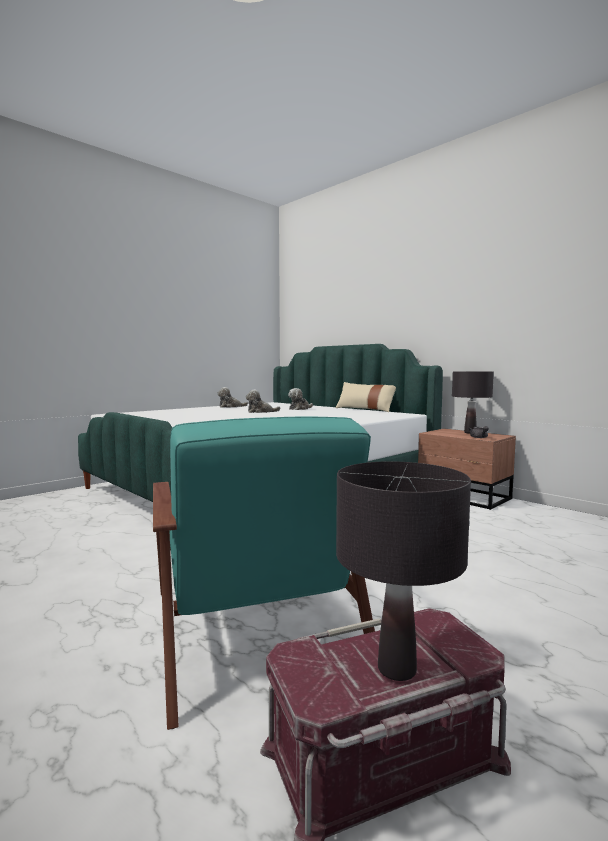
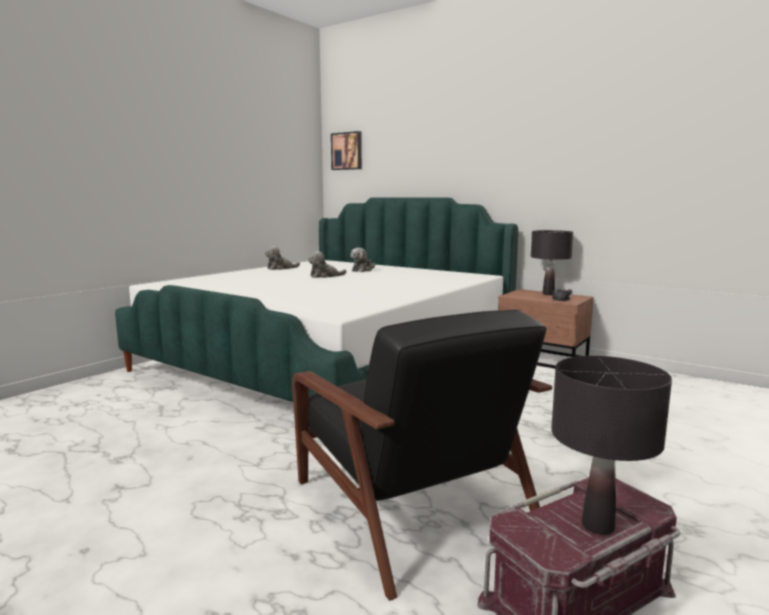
camera: 10 degrees left, 5 degrees up
(253, 625) = (409, 504): turquoise armchair -> black armchair
(298, 308) = (347, 151): none -> picture
(365, 409) = (434, 269): beige pillow -> none

